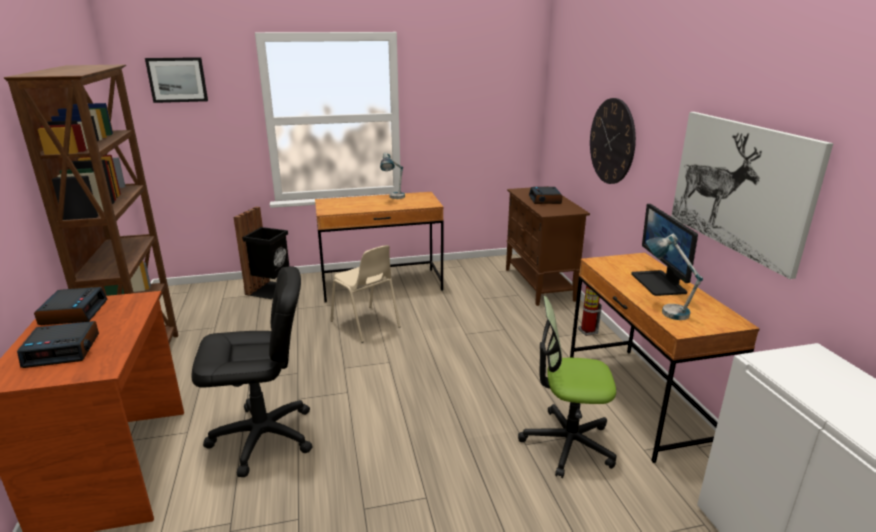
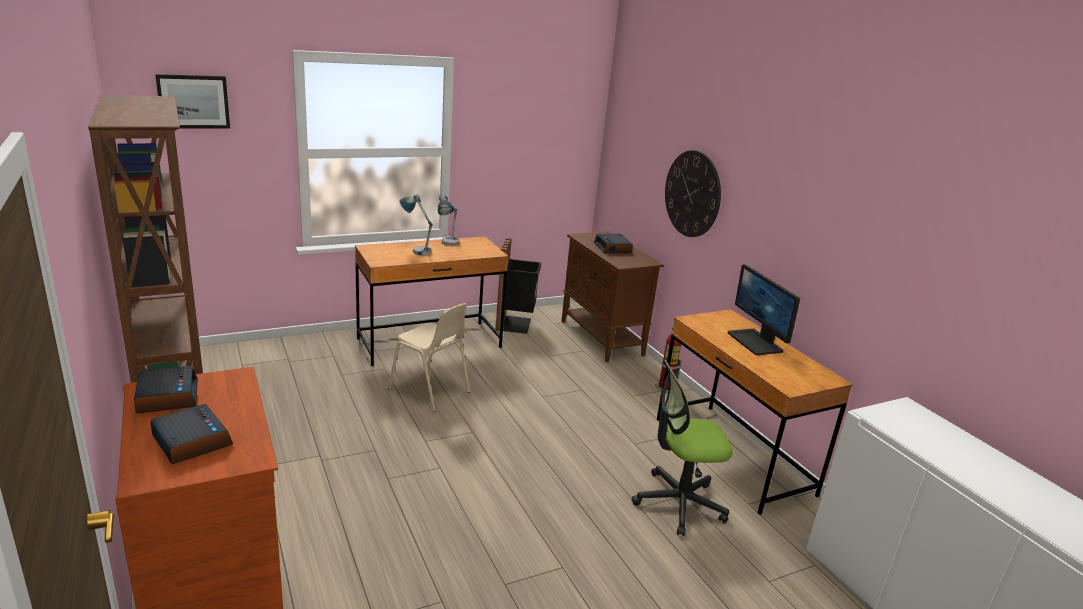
camera: 15 degrees left, 0 degrees up
(63, 350) = (191, 441): alarm clock -> alarm clock turned 105 degrees counterclockwise
(263, 437) = (367, 523): black office chair -> none
(270, 289) = (298, 352): black trash can -> black trash can (515, 324)
(664, 309) = (769, 369): table lamp -> table lamp (416, 249)
(740, 186) = (834, 254): picture -> none

